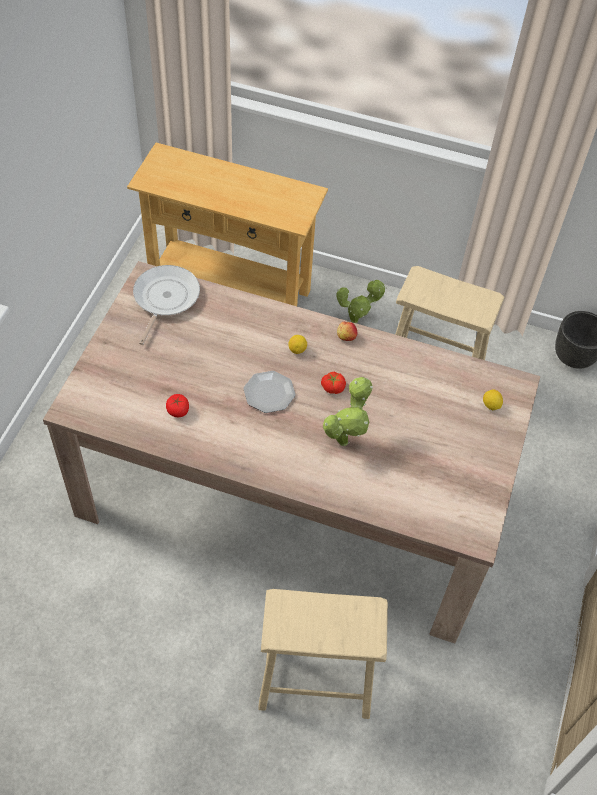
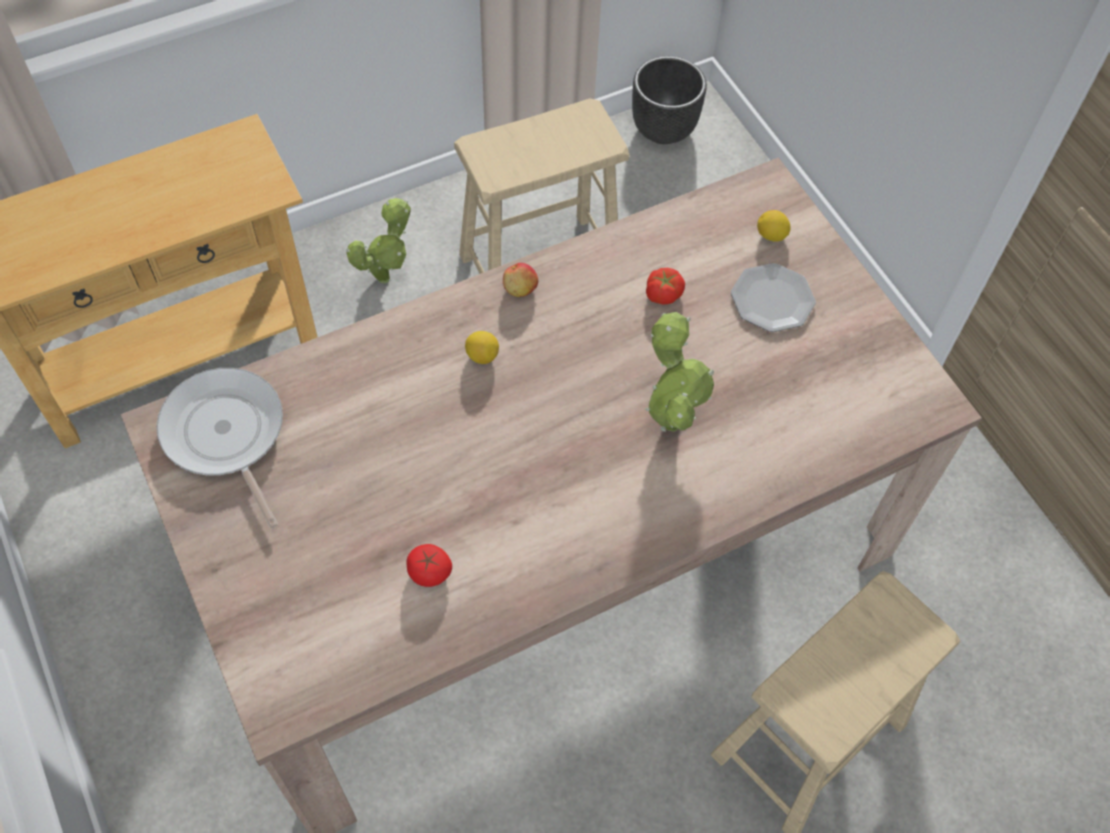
camera: 45 degrees left, 5 degrees up
(269, 393) = (515, 442): plate -> plate (772, 299)
(333, 387) = (580, 366): tomato -> tomato (662, 293)

